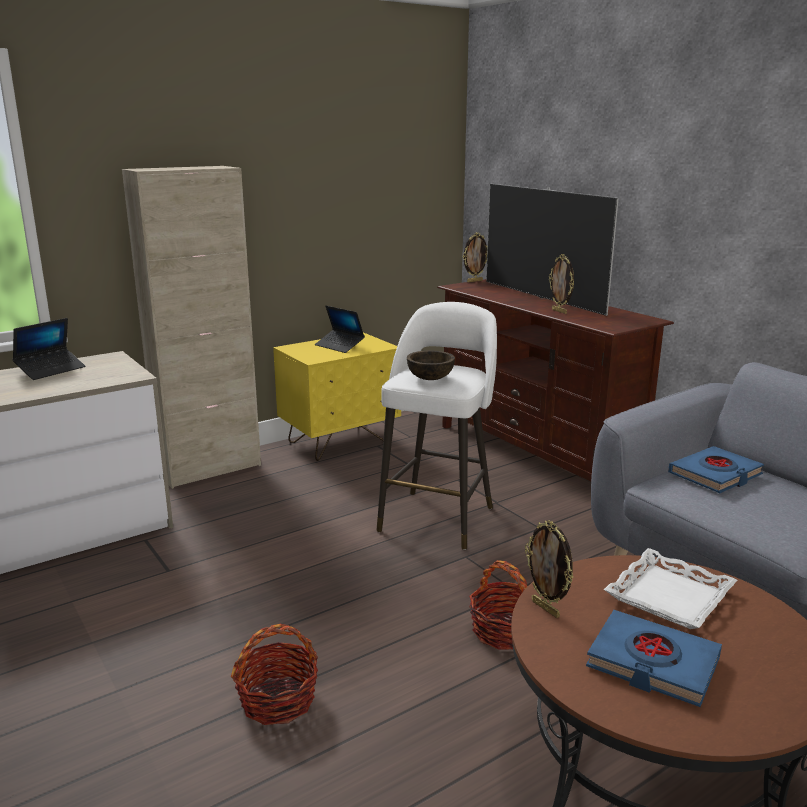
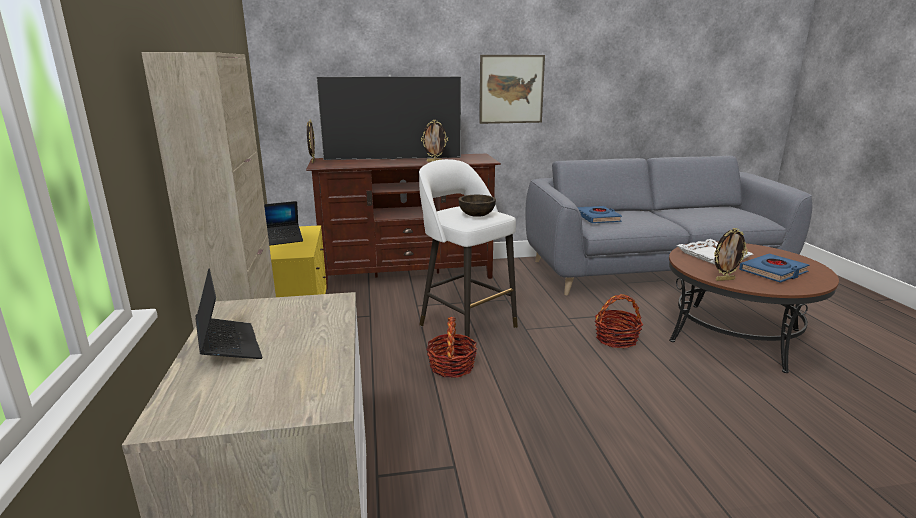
camera: 65 degrees left, 0 degrees up
(278, 700) = (671, 434): basket -> basket (451, 366)
(725, 226) = (511, 89): none -> picture

